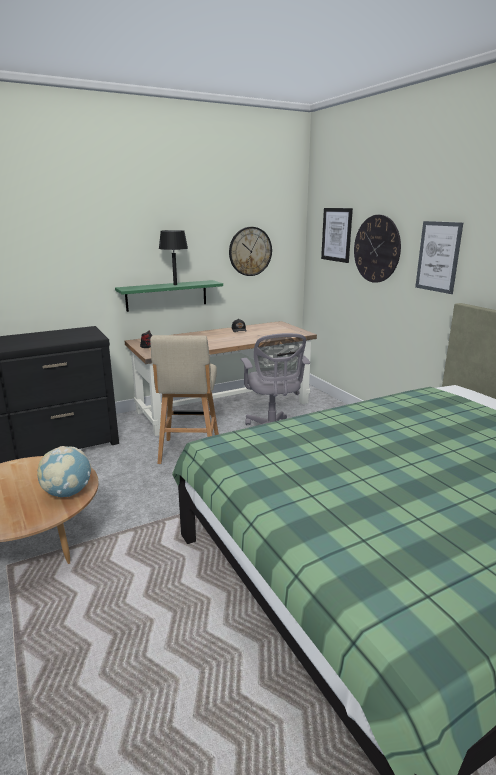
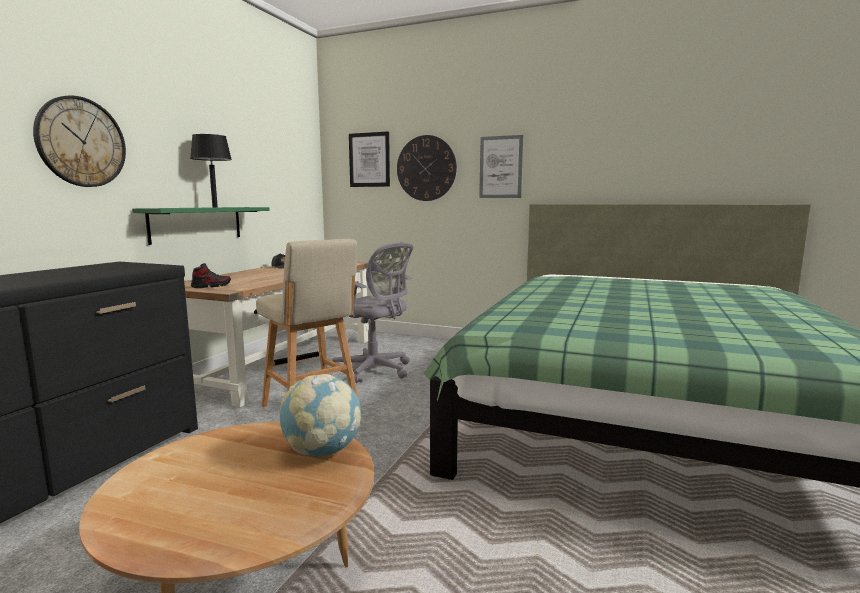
camera: 40 degrees left, 10 degrees down
(250, 251) = (277, 176): wall clock -> wall clock (81, 142)

